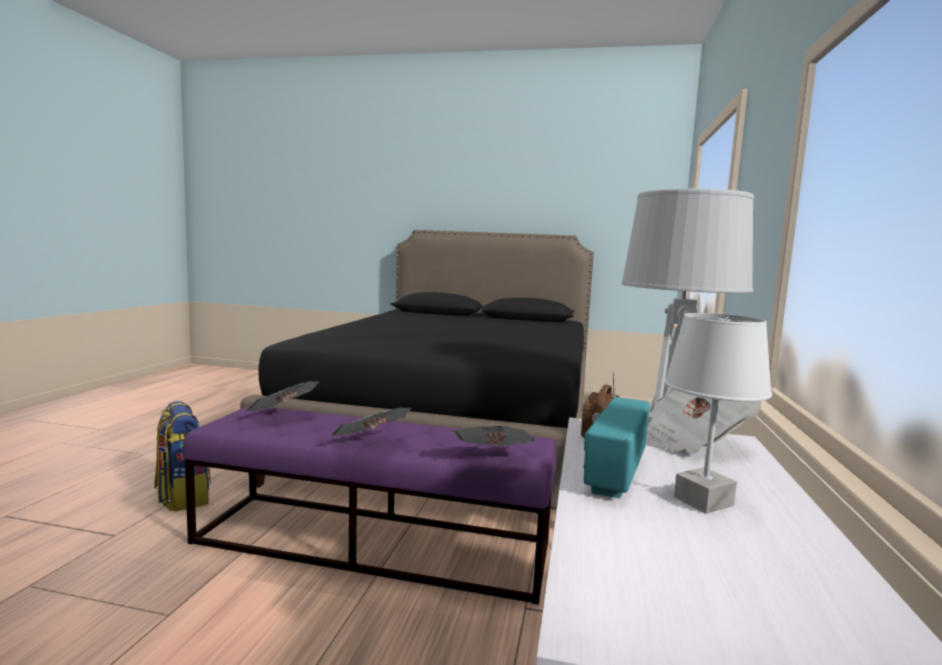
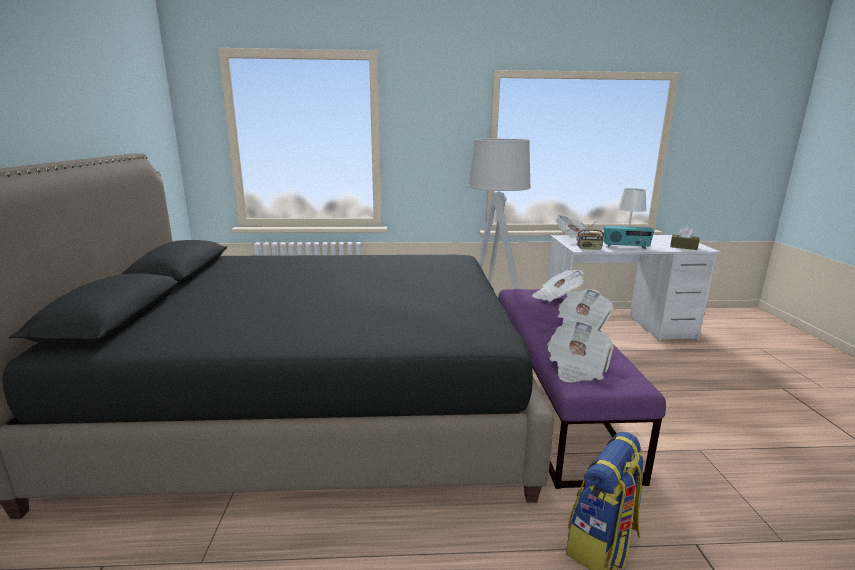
camera: 105 degrees left, 10 degrees up
(625, 580) = (683, 247): none -> brown tissue box

